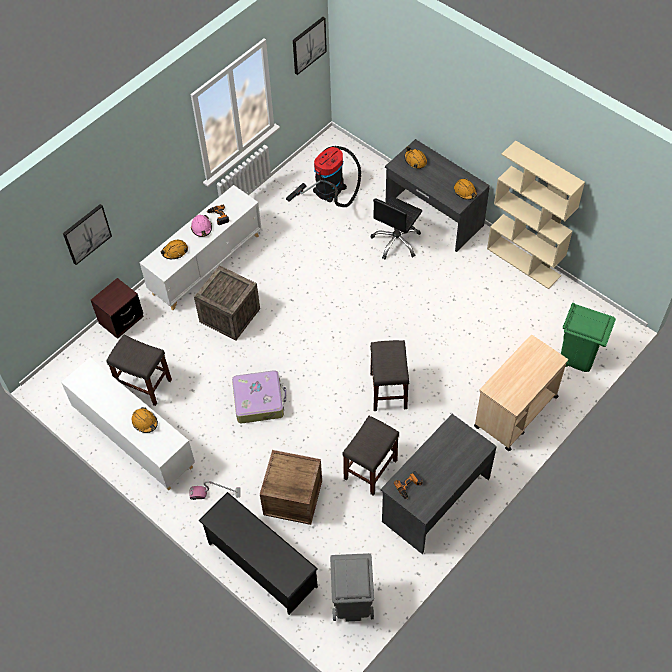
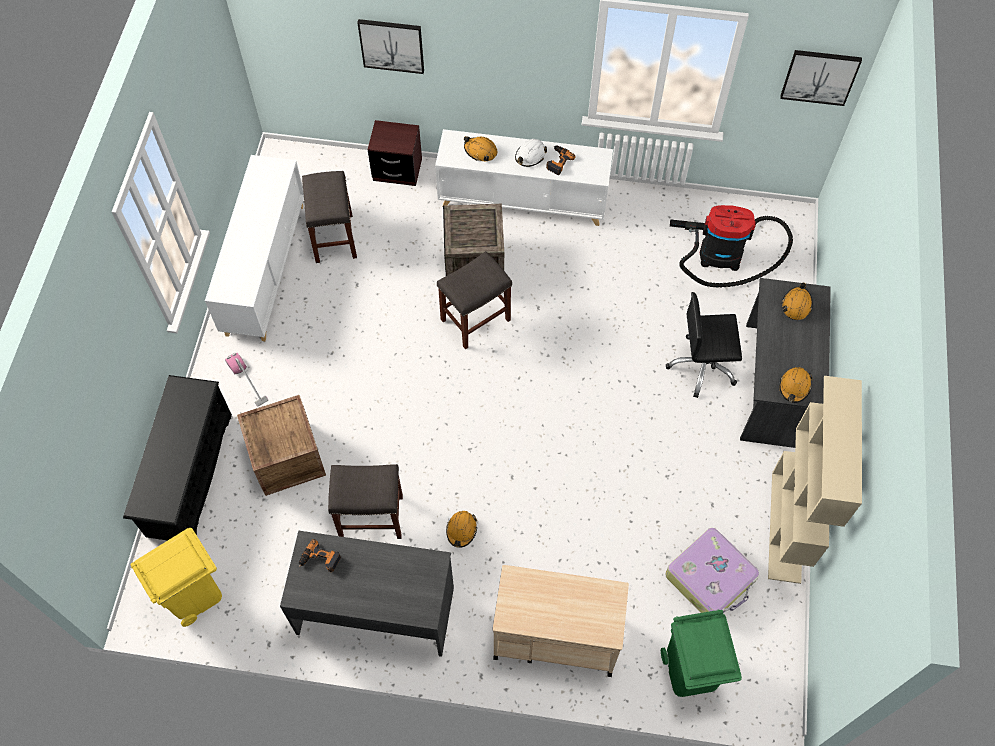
camera: 55 degrees right, 5 degrees up
(145, 422) = (249, 255): orange hard hat -> orange hard hat (461, 530)
(201, 228) = (530, 156): pink hard hat -> white hard hat
(259, 400) = (386, 354): suitcase -> suitcase (711, 578)
(352, 603) = (194, 593): grey trash can -> yellow trash can
(389, 391) = (486, 478): grey stool -> grey stool (475, 321)

